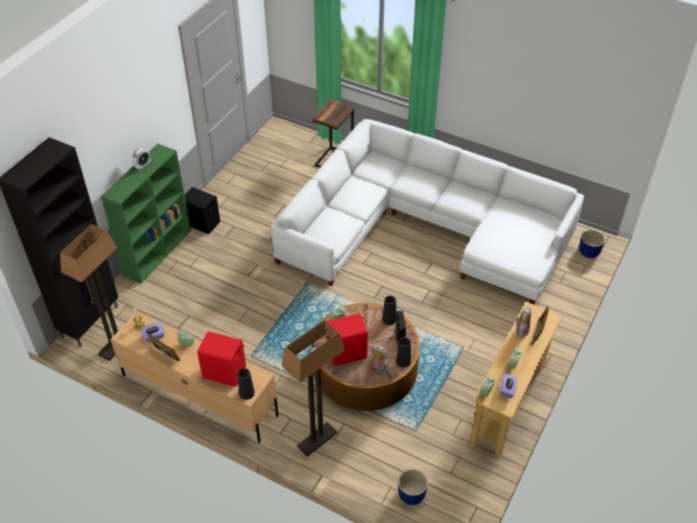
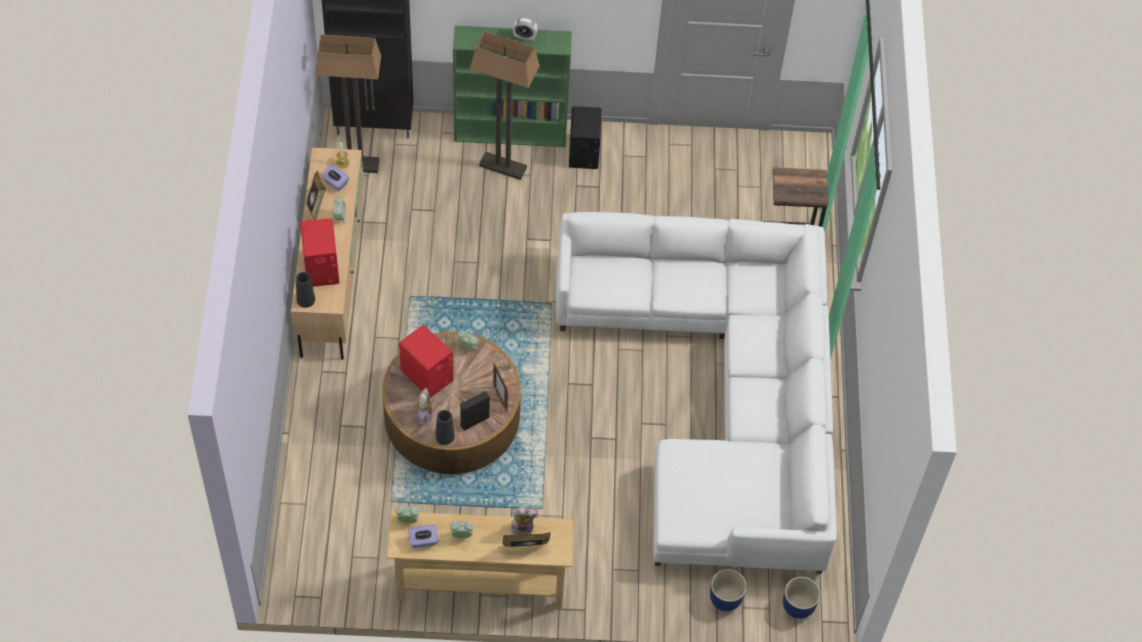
camera: 60 degrees right, 10 degrees up
(317, 440) = (330, 410): floor lamp -> floor lamp (502, 167)
(389, 319) = (500, 398): black vase -> picture frame
(411, 495) = (305, 528): blue planter -> blue planter (725, 598)

